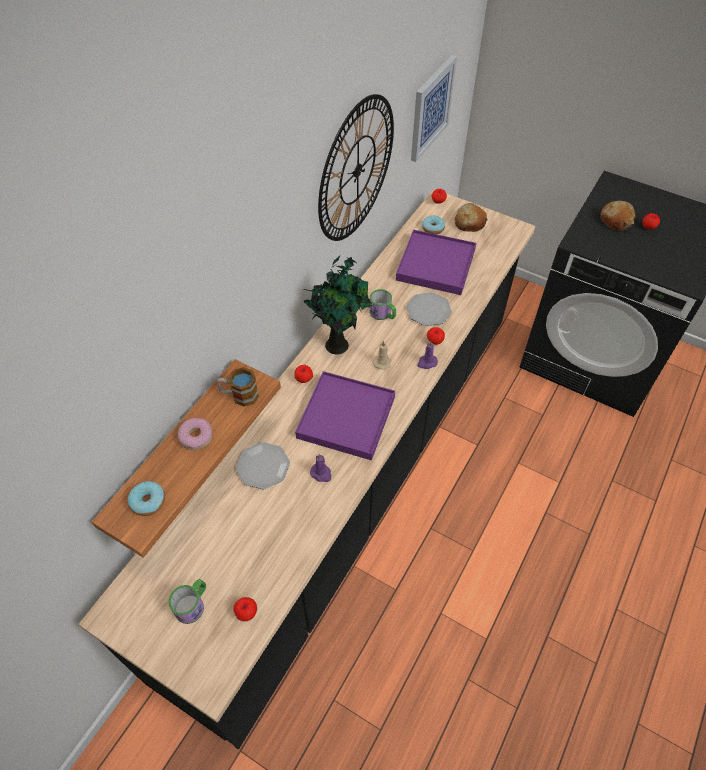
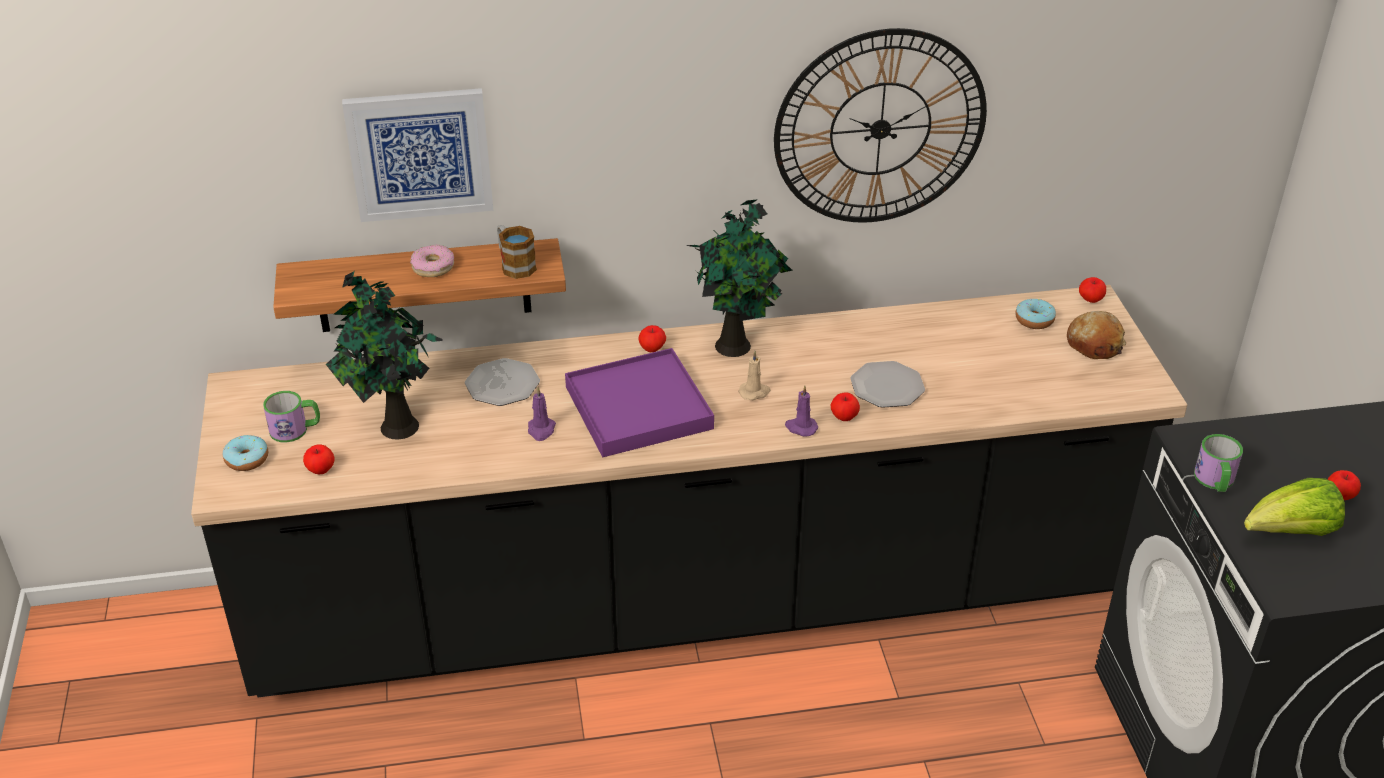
camera: 50 degrees right, 15 degrees down
(148, 501) = (330, 281): donut -> donut (247, 459)
(247, 546) = (395, 427): none -> potted plant
(383, 314) = (829, 355): mug -> mug (1215, 481)
(430, 108) = (1112, 137): picture -> picture (420, 153)
(436, 265) = (973, 354): purple tray -> none
(616, 220) = (1299, 458): bread -> none
(658, 256) = (1290, 533): none -> lettuce

